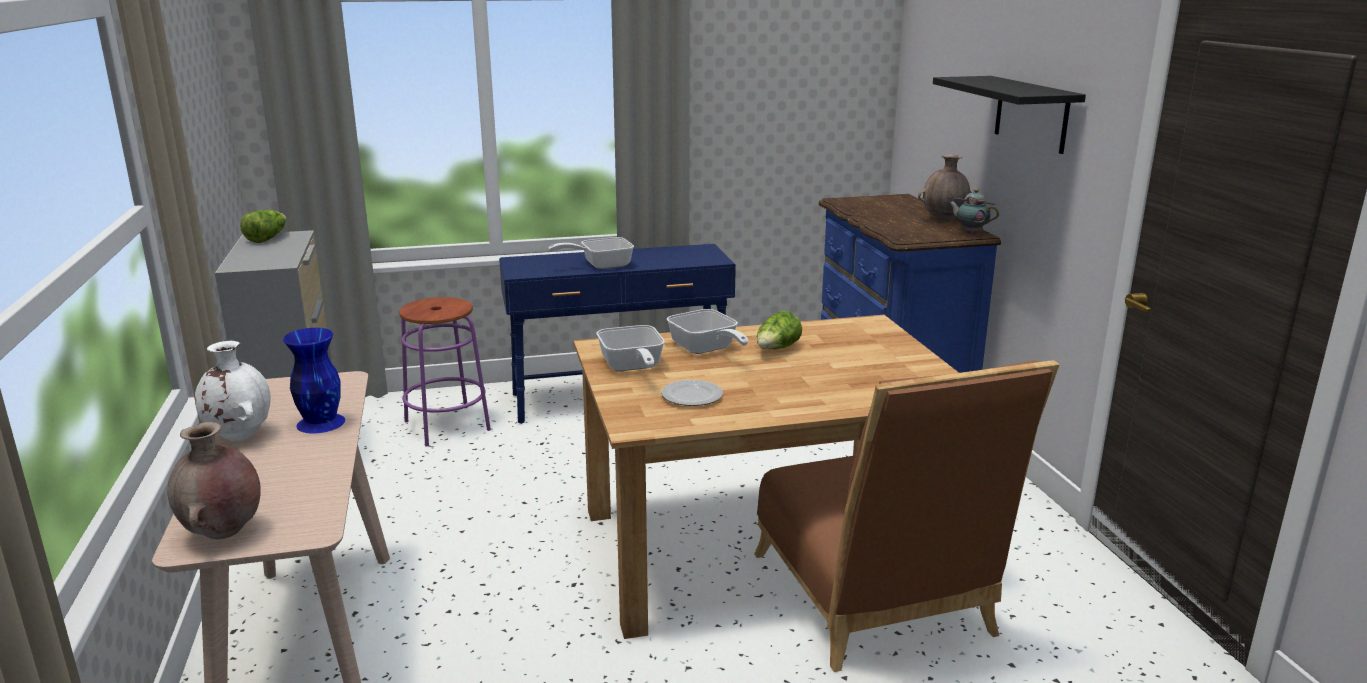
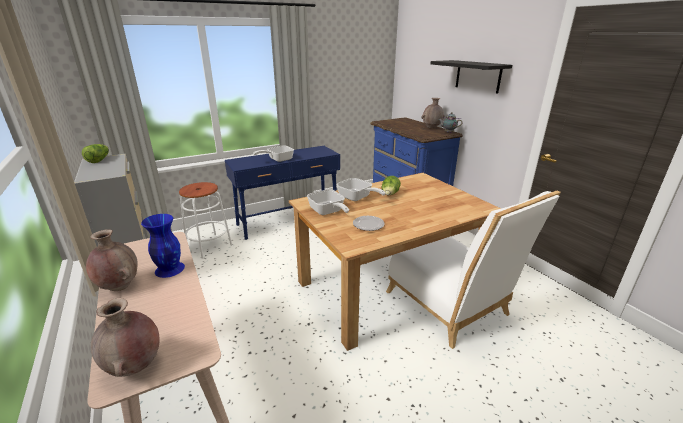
camera: 15 degrees left, 5 degrees up
(239, 436) = (119, 286): white vase -> brown vase
(447, 425) = (209, 245): purple stool -> white stool
(876, 602) = (451, 307): brown chair -> white chair

